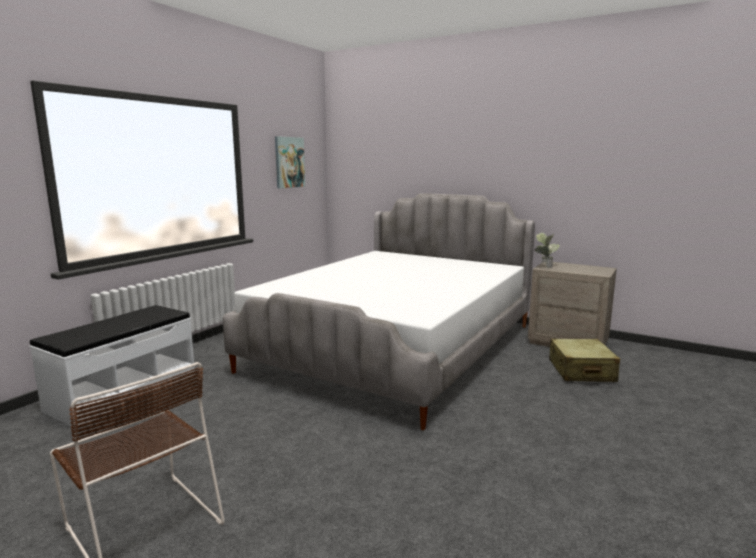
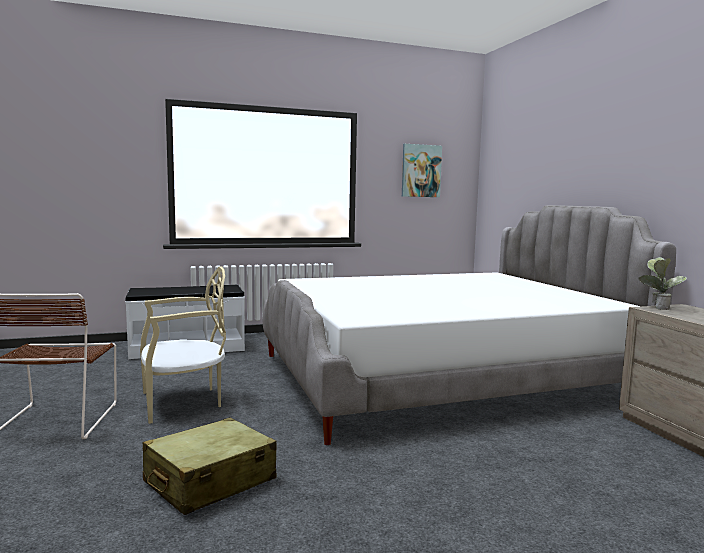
camera: 40 degrees right, 5 degrees down
(243, 446) = (183, 402): none -> beige chair
(581, 371) = (639, 467): beige suitcase -> beige suitcase (209, 481)

